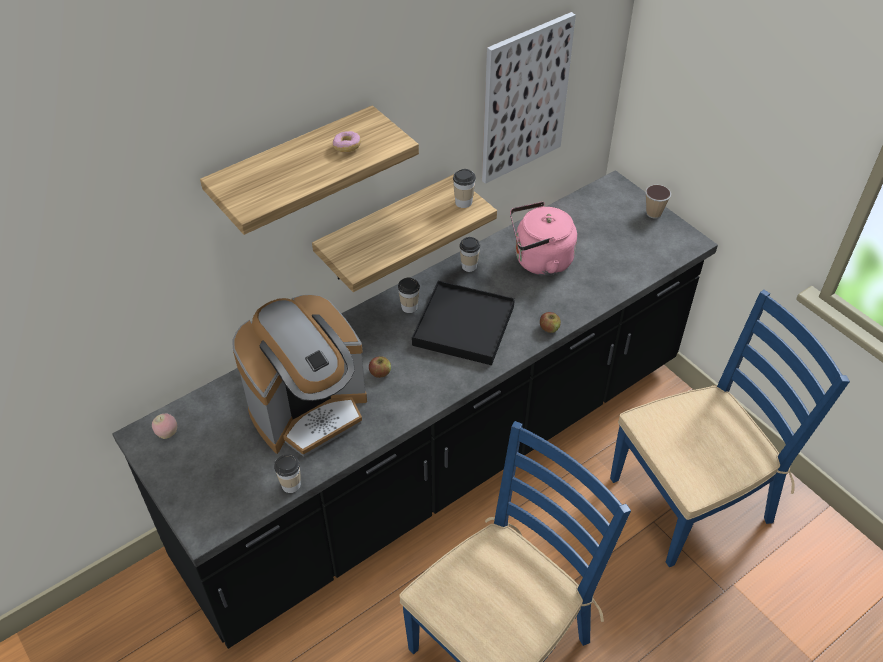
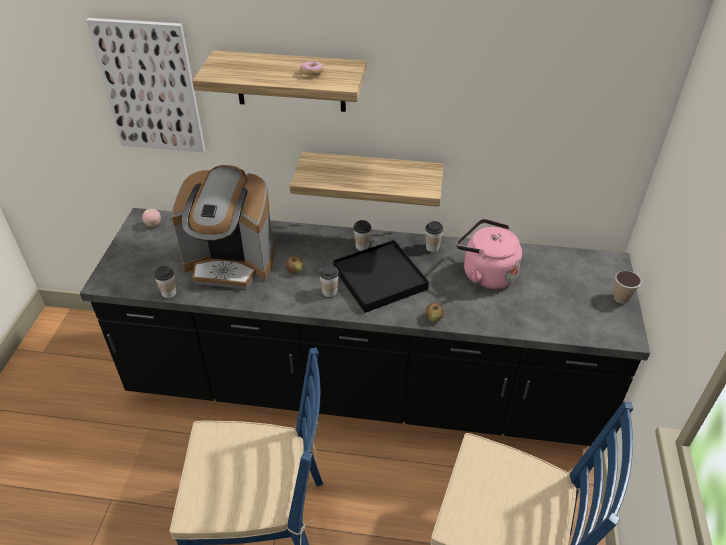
camera: 45 degrees right, 5 degrees down
(463, 202) = (424, 182): cup -> cup (329, 292)
(524, 99) = (528, 130): picture -> picture (150, 87)

